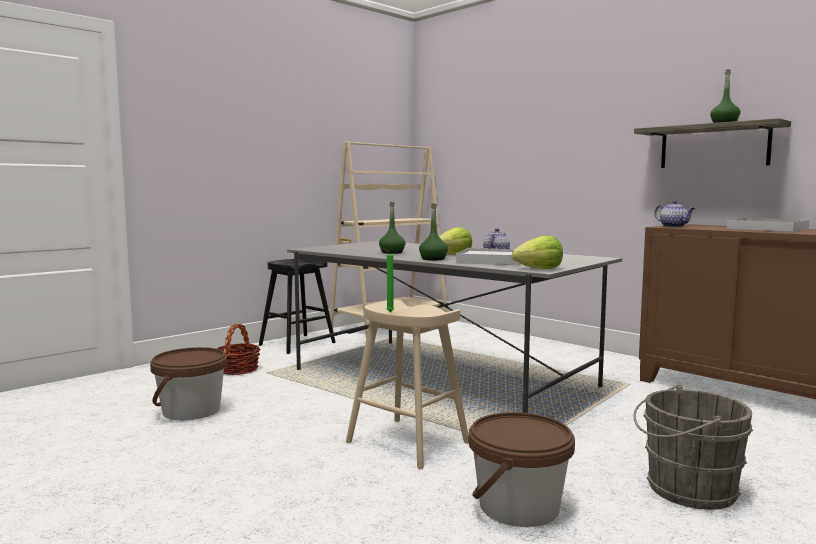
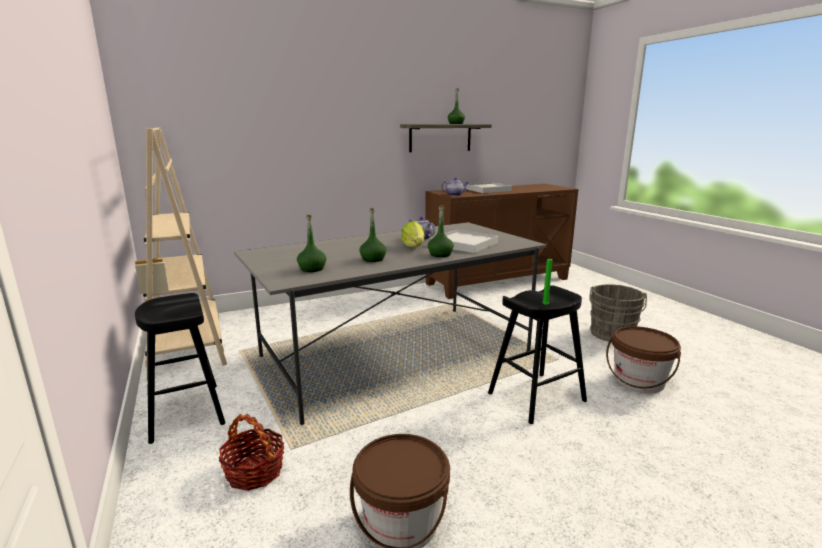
camera: 70 degrees left, 10 degrees up
(346, 249) = (312, 269): none -> green bottle
(408, 442) = (536, 397): beige stool -> black stool
(539, 269) = (522, 242): lettuce -> none

